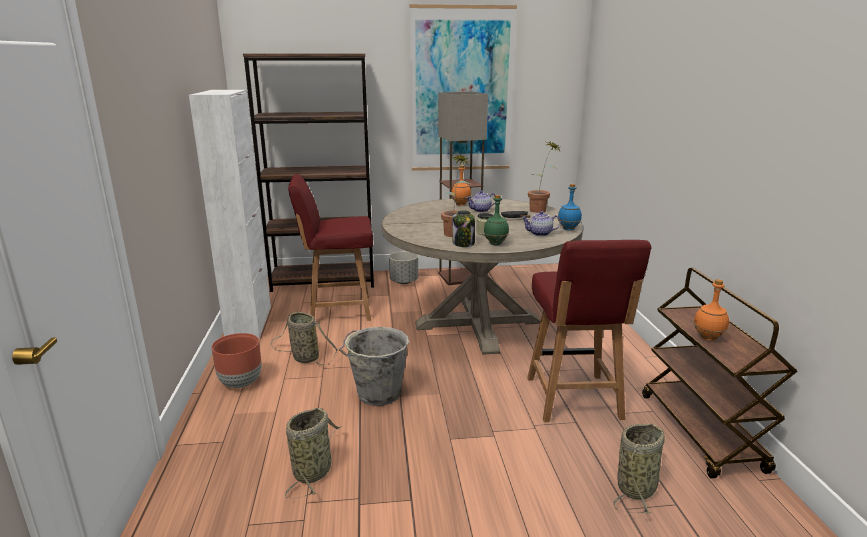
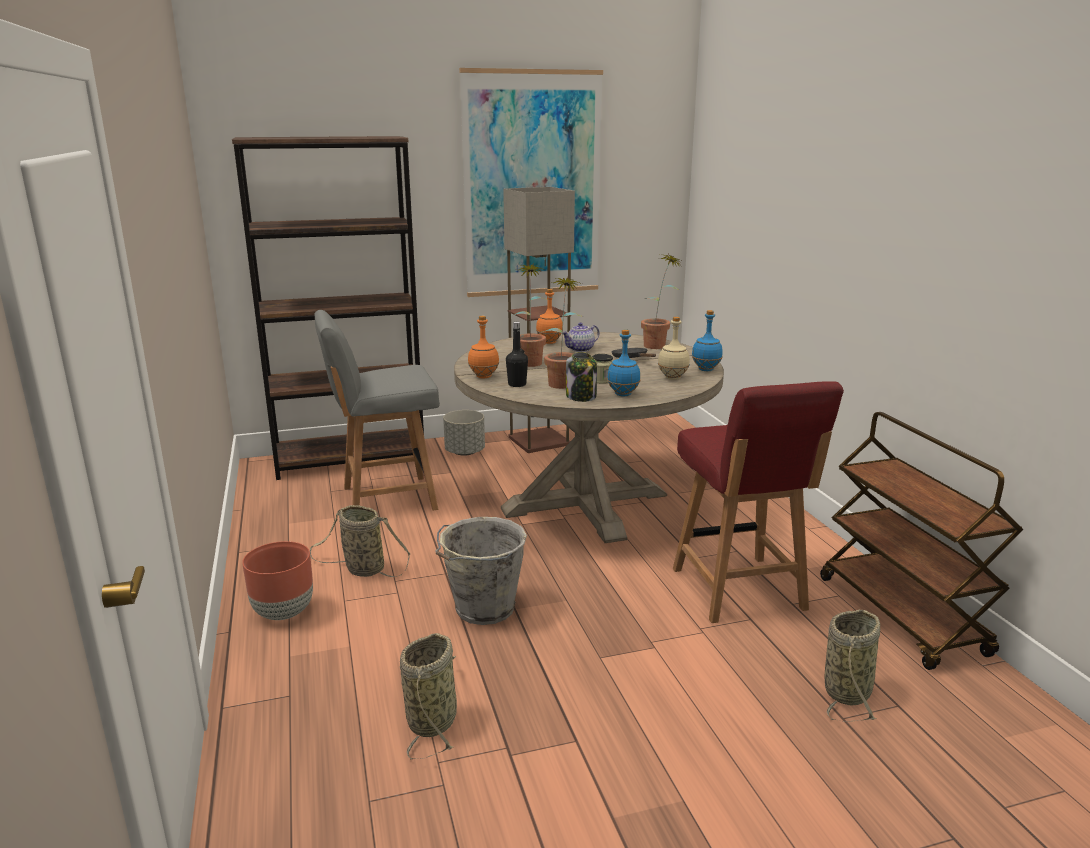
camera: 10 degrees left, 0 degrees up
(249, 323) = (263, 527): white cabinet -> none
(338, 310) = (386, 498): red chair -> grey chair
(421, 232) = (517, 384): none -> black bottle
(440, 217) = (531, 361): none -> potted plant
(495, 243) = (623, 394): green bottle -> blue bottle
(540, 234) = (673, 378): teapot -> beige bottle
(708, 338) = (912, 498): orange bottle -> orange bottle (484, 376)

